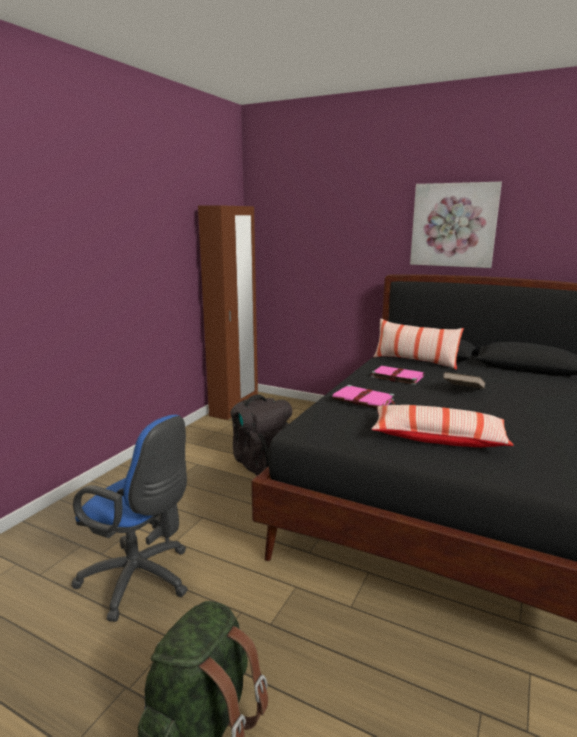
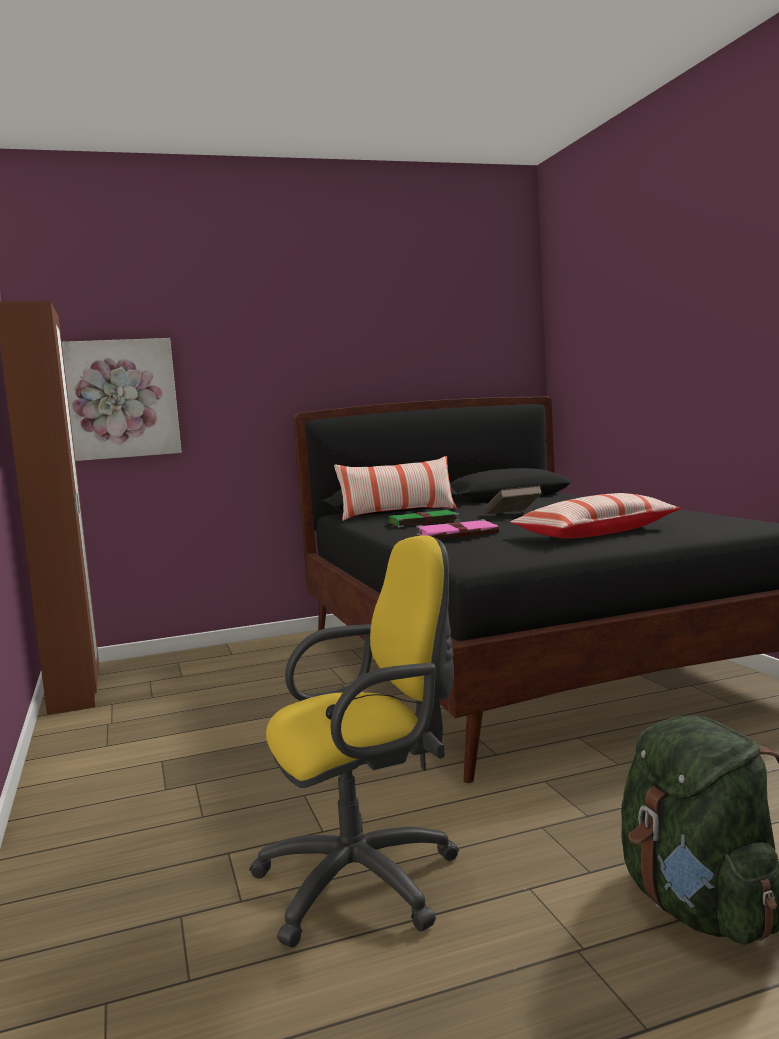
camera: 45 degrees left, 10 degrees down
(141, 580) = (369, 881): blue office chair -> yellow office chair
(261, 462) = (259, 720): black backpack -> none
(396, 376) = (422, 522): pink book -> green book
(453, 225) = (367, 340): picture -> picture (116, 399)

